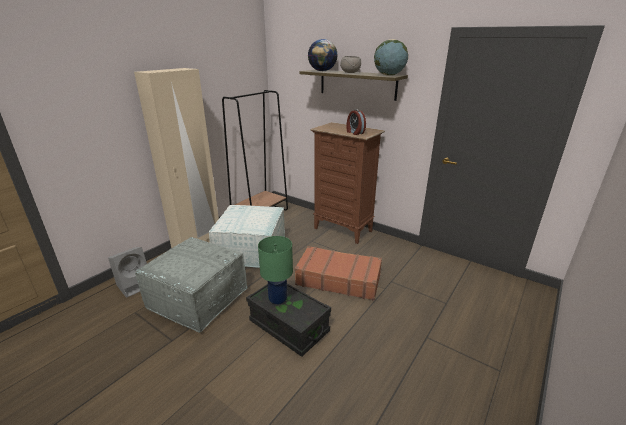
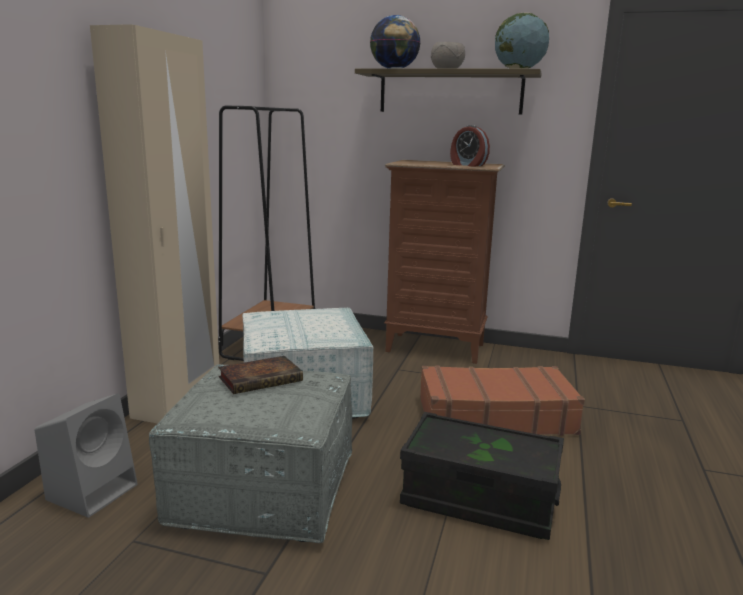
camera: 20 degrees left, 10 degrees down
(198, 250) = (262, 379): none -> book
(277, 300) = (461, 445): green table lamp -> none

